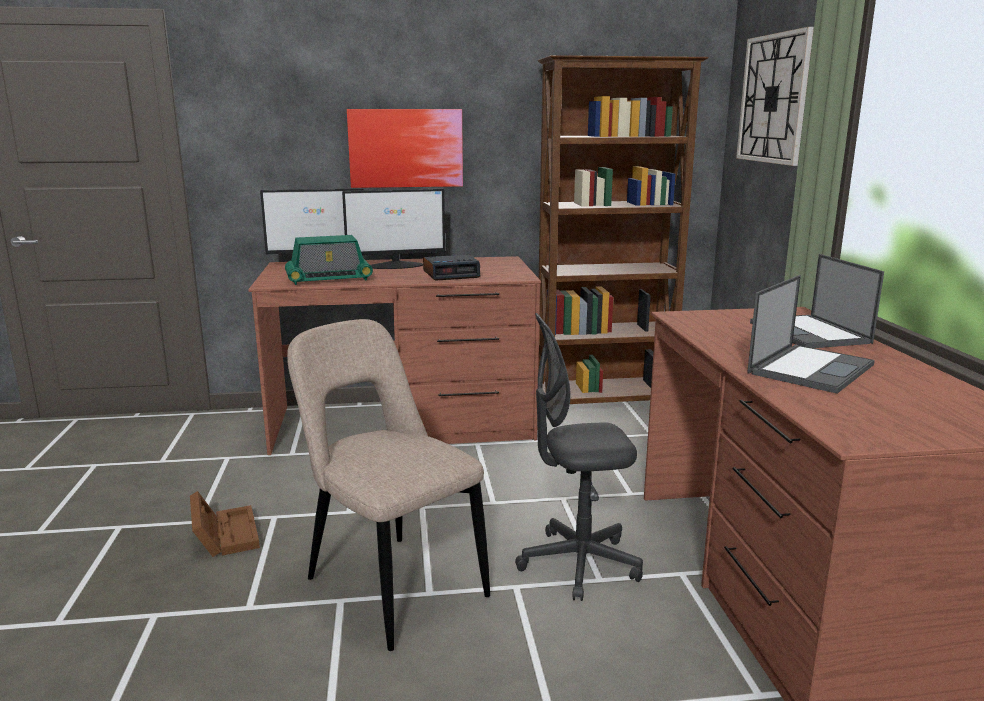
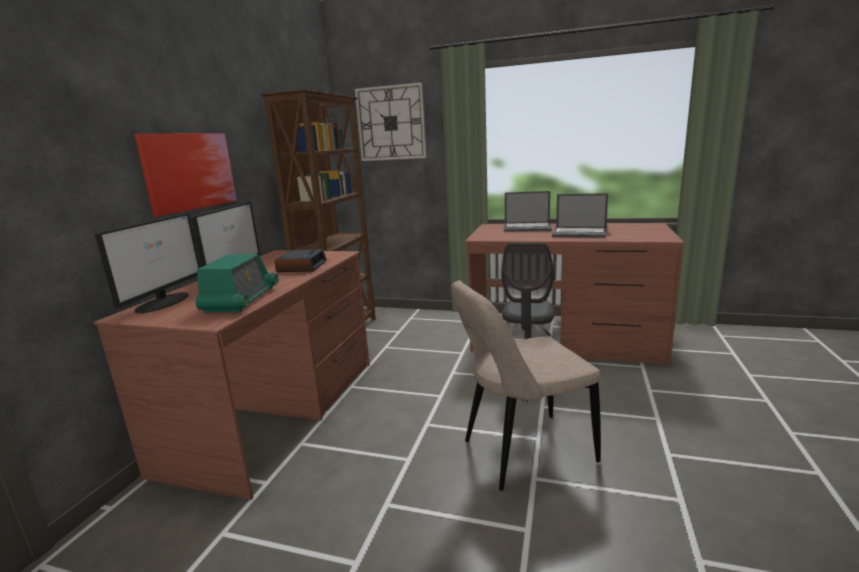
camera: 65 degrees left, 0 degrees up
(224, 534) = (397, 541): brown storage box -> none
(811, 368) = (580, 233): laptop -> laptop turned 135 degrees clockwise

